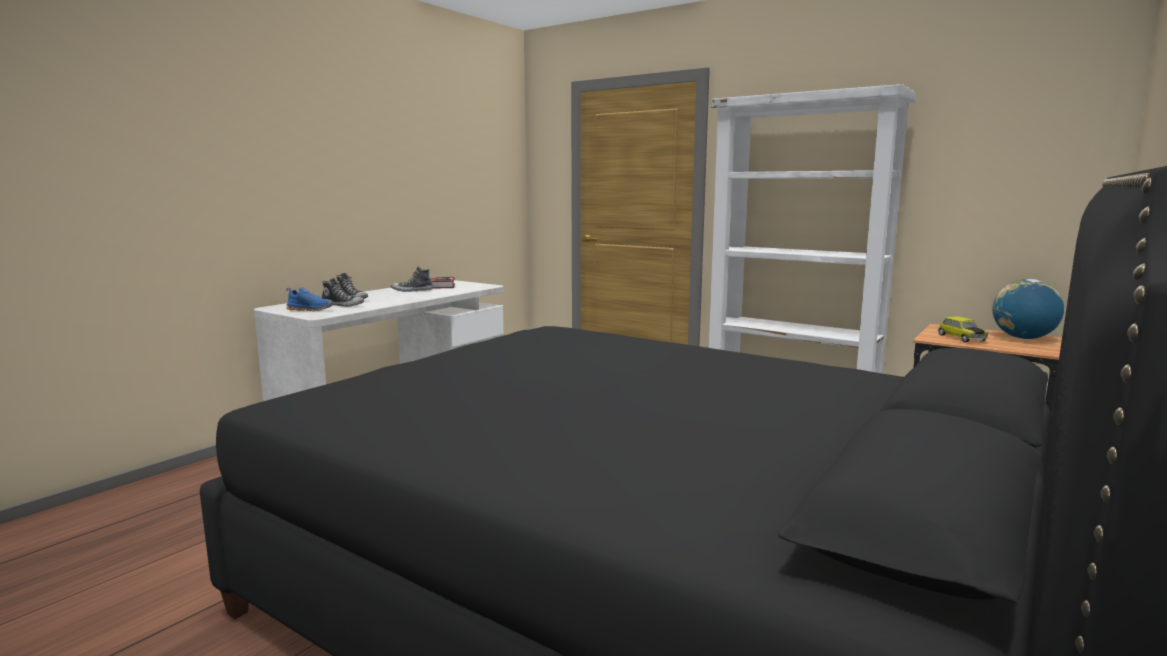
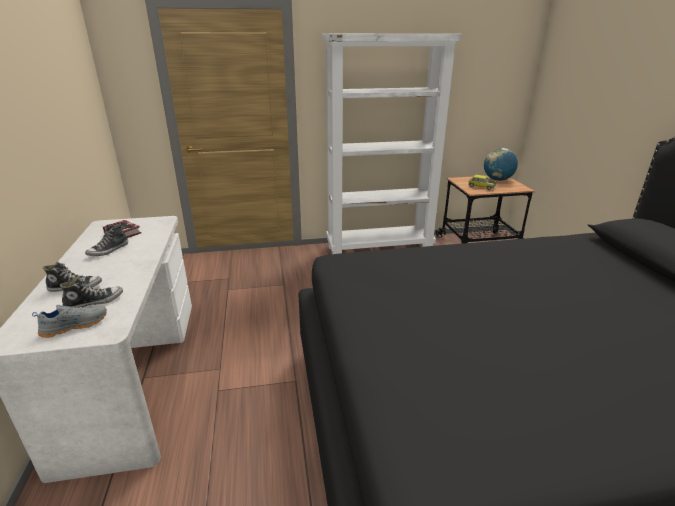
camera: 45 degrees left, 15 degrees up
(310, 310) = (75, 325): blue shoe -> grey shoe

